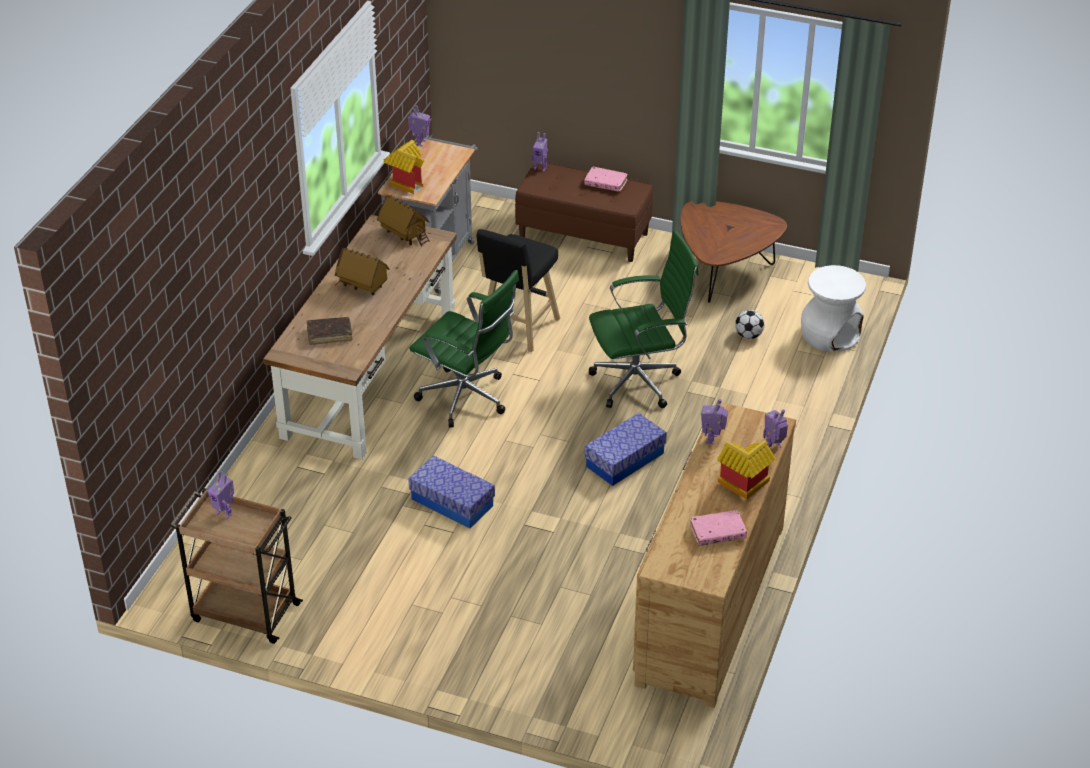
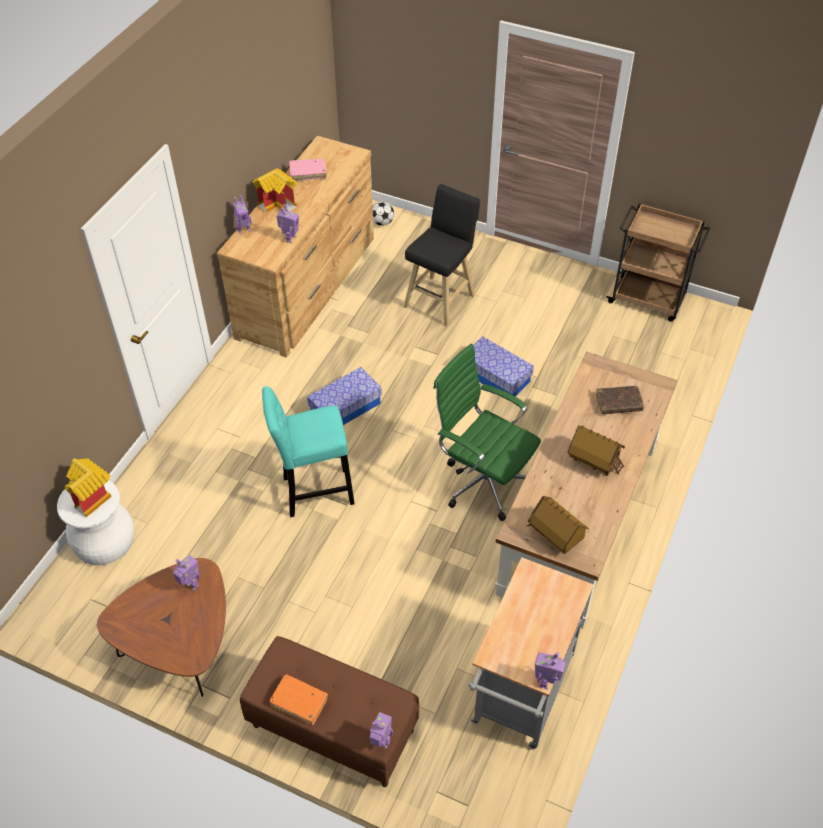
camera: 175 degrees left, 10 degrees up
(224, 513) = (671, 237): toy robot -> toy robot (190, 585)
(405, 182) = (560, 599): toy house -> toy house (93, 499)
(517, 329) = (427, 571): black stool -> black stool (441, 299)
(605, 183) = (299, 702): pink book -> orange book
(640, 382) = (313, 492): green office chair -> turquoise stool
(748, 335) = (188, 545): football -> football (382, 222)

